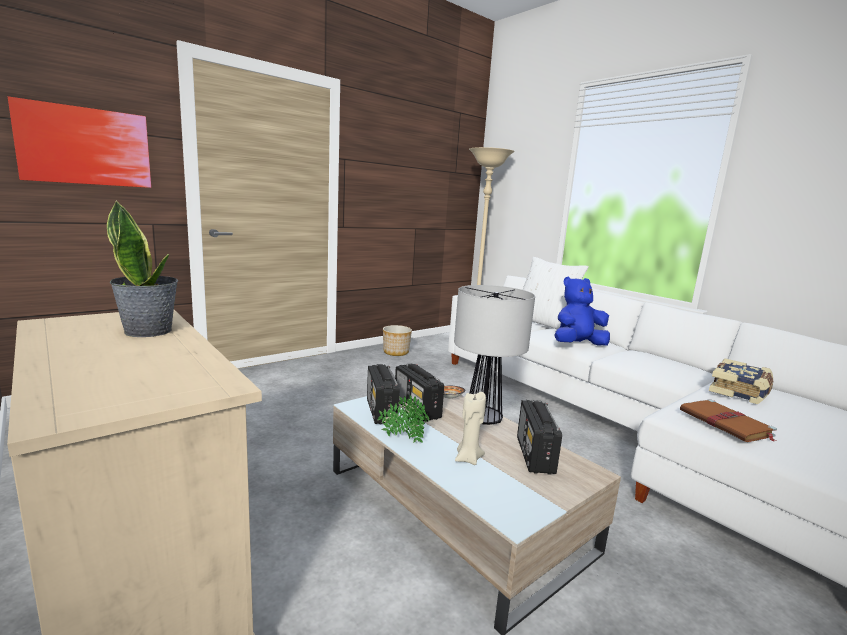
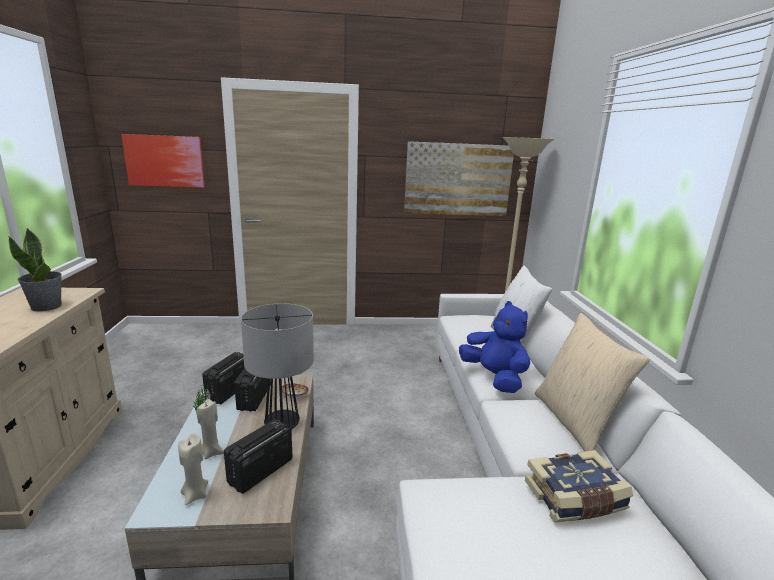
camera: 35 degrees right, 5 degrees up
(395, 352) = (403, 336): planter -> none
(426, 189) = (458, 179): none -> picture
(522, 492) = (195, 495): none -> beige candle
(577, 345) = (494, 378): blue plush toy -> blue plush toy turned 45 degrees clockwise
(661, 357) = (575, 421): none -> beige pillow
(726, 423) = (455, 524): brown book -> none

